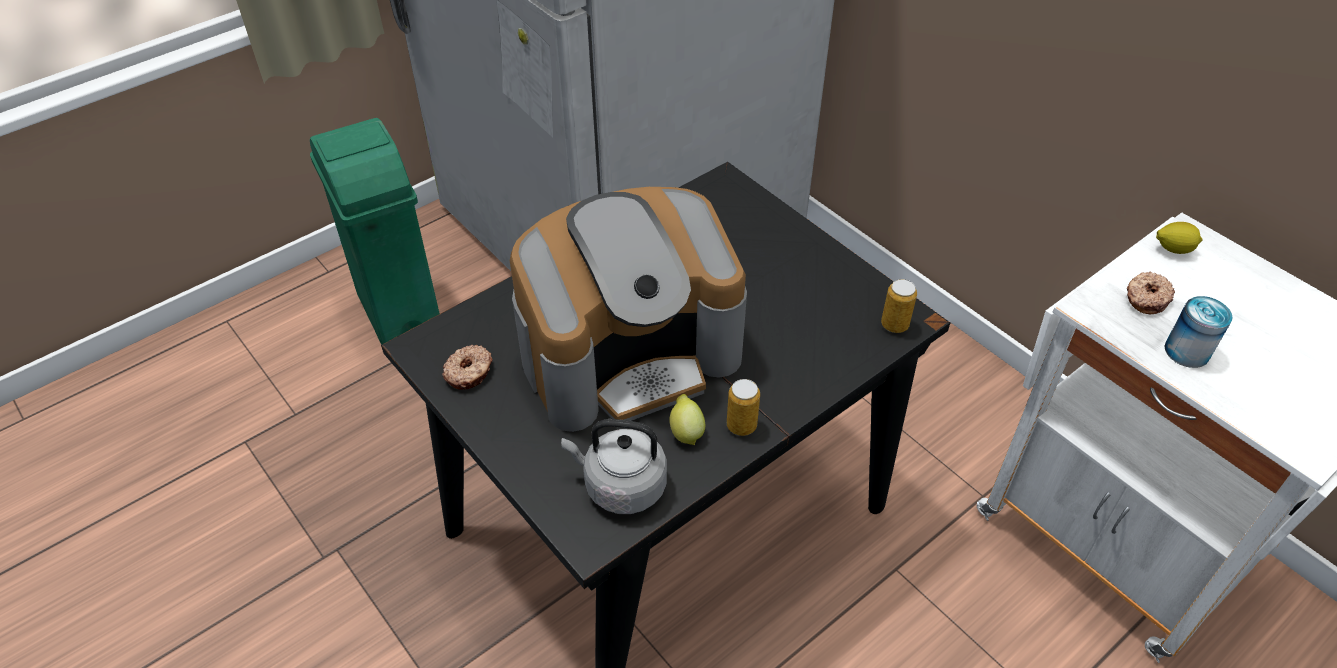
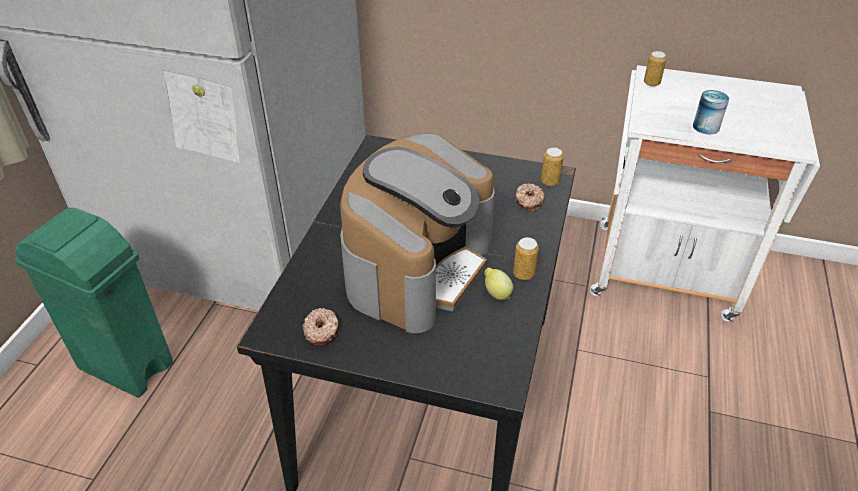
camera: 35 degrees left, 5 degrees down
(621, 486) = (490, 345): grey kettle -> none
(1146, 298) = (664, 110): donut -> donut (528, 201)
(1173, 249) = (651, 83): lemon -> can

